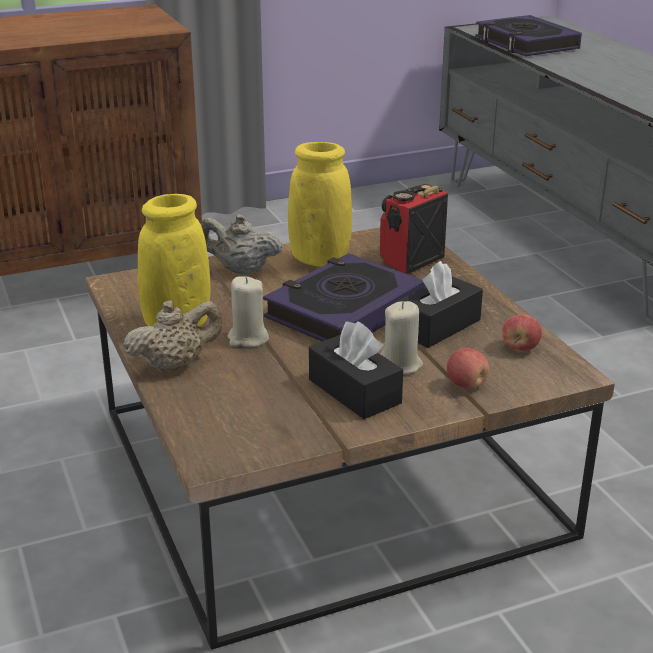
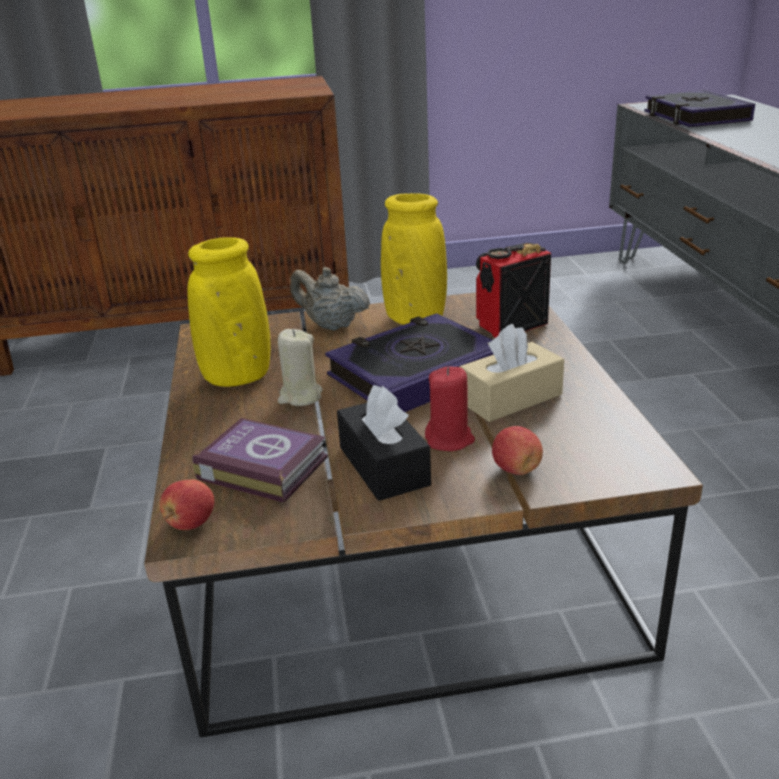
camera: 15 degrees right, 0 degrees up
(175, 364) = (212, 418): beige teapot -> none
(246, 401) = (261, 466): none -> book
(400, 365) = (449, 439): beige candle -> red candle
(438, 326) = (511, 398): black tissue box -> beige tissue box
(520, 348) = (597, 431): apple -> apple (190, 523)

